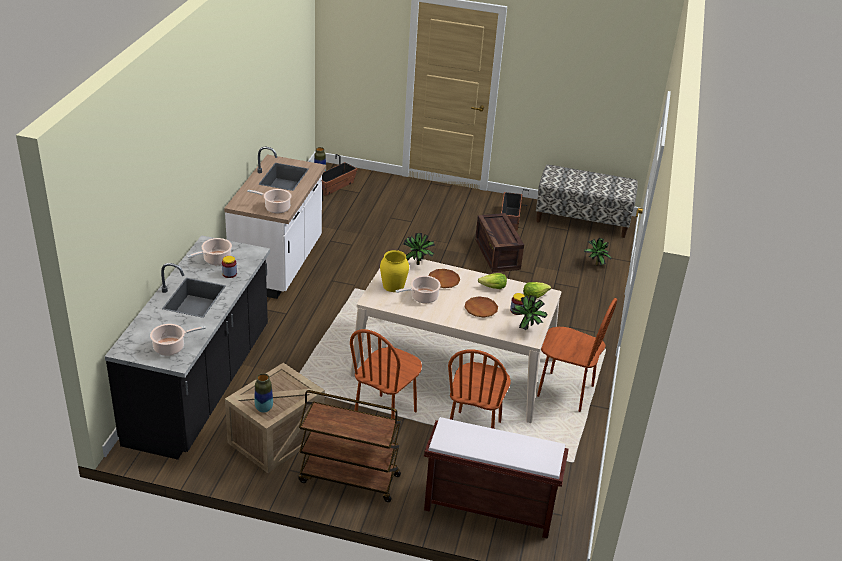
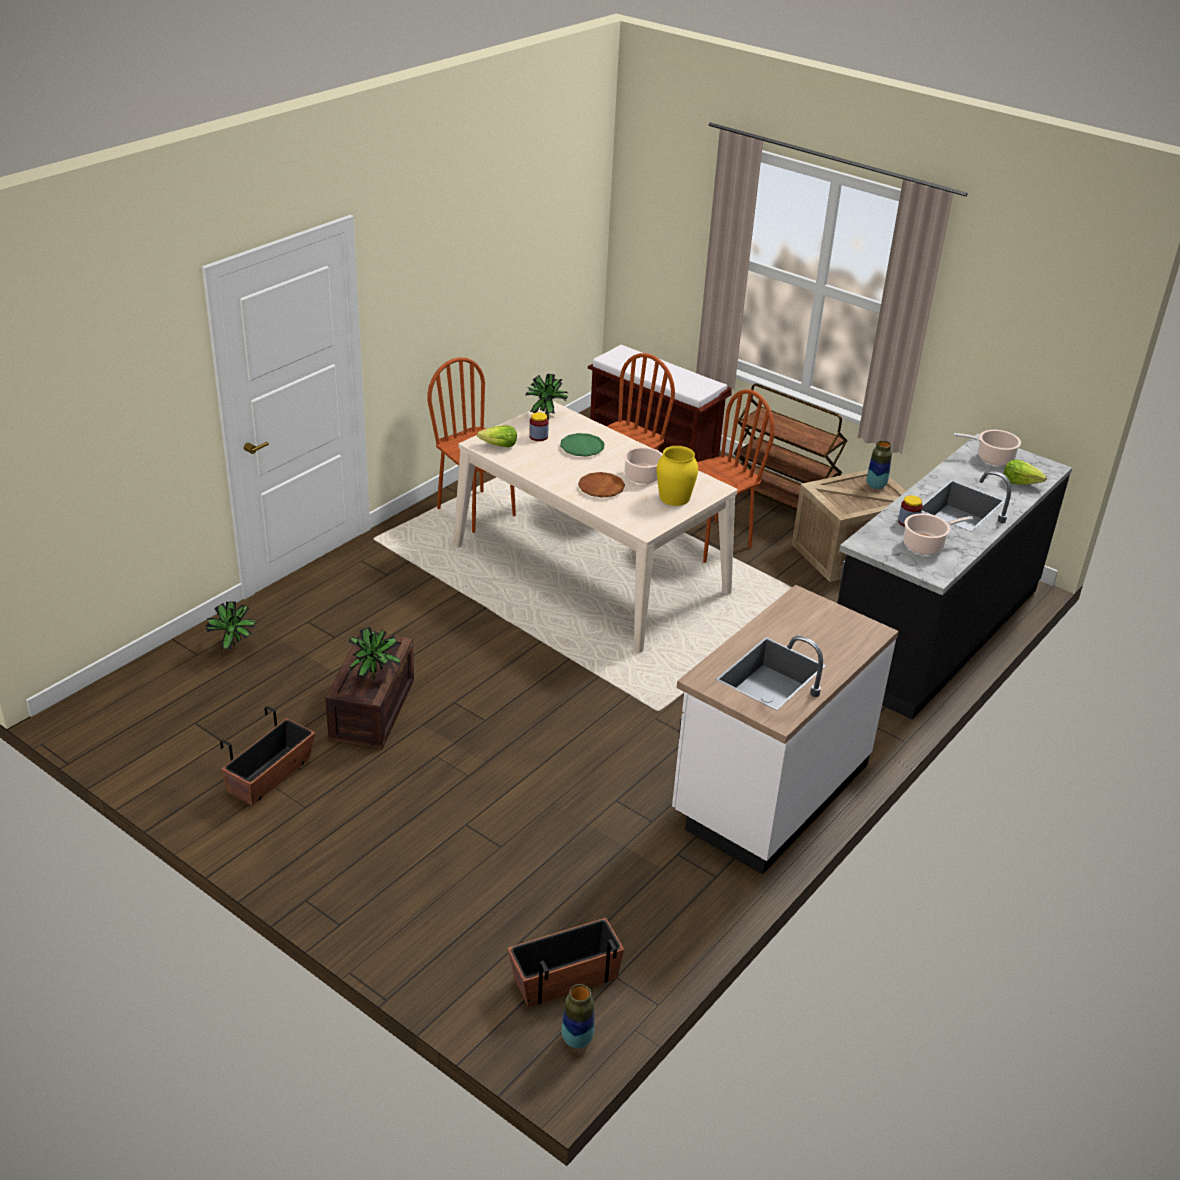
camera: 155 degrees left, 0 degrees up
(275, 208) = (809, 609): cooking pot -> none
(418, 265) = (621, 514): potted plant -> potted plant (375, 676)
(481, 309) = (582, 448): brown plate -> green plate
(493, 287) = (543, 466): lettuce -> lettuce (1020, 482)
(582, 220) = (141, 736): bench -> none

